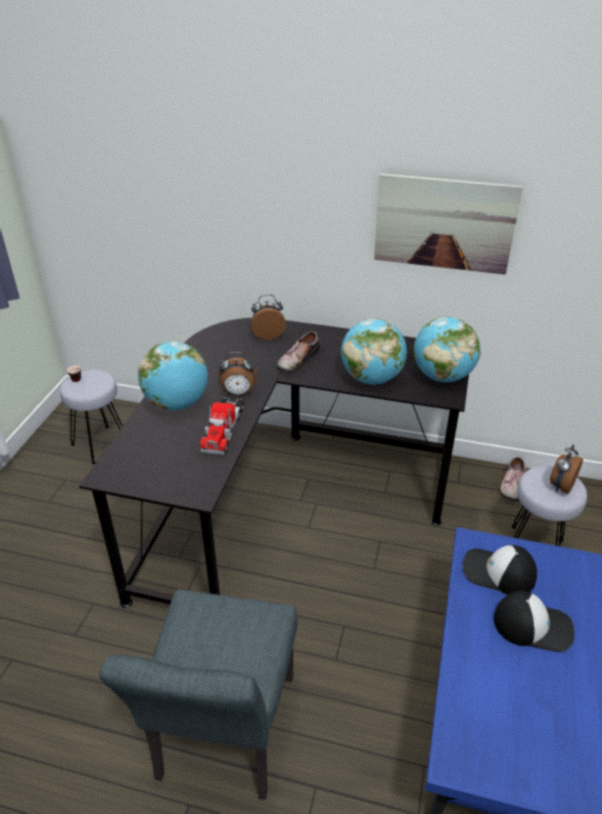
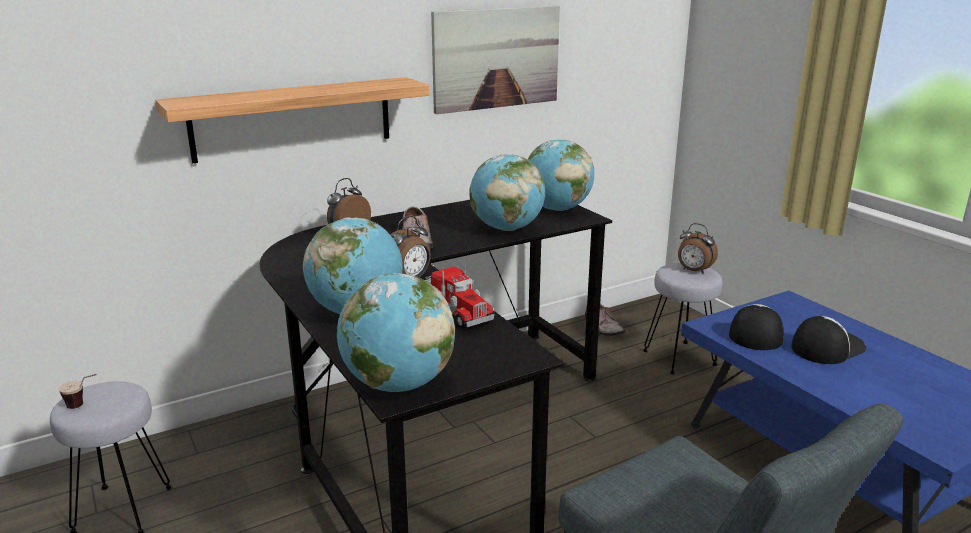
camera: 45 degrees left, 15 degrees down
(116, 469) = (398, 384): none -> globe
(255, 236) = (293, 119): none -> shelf
(498, 572) = (755, 332): cap -> cap turned 135 degrees clockwise
(560, 486) = (694, 271): alarm clock -> alarm clock turned 45 degrees counterclockwise

